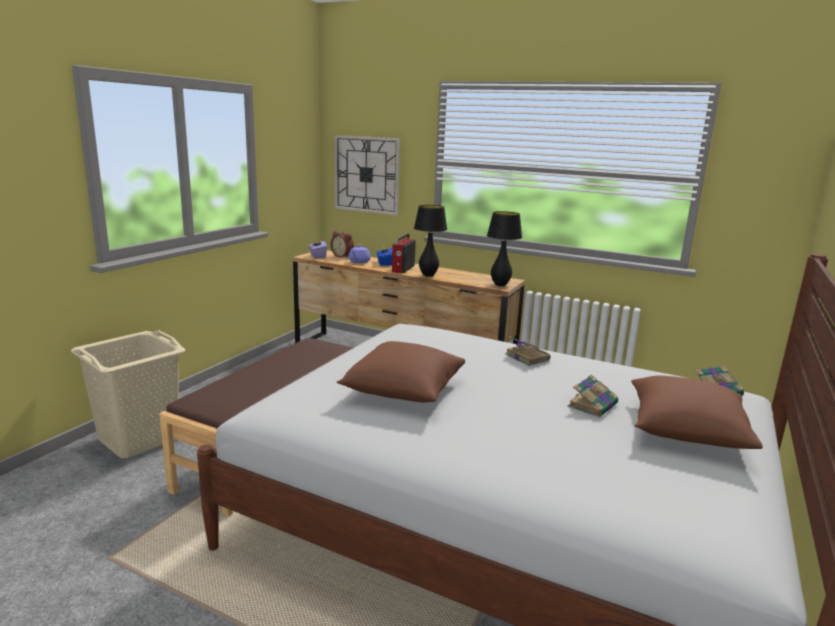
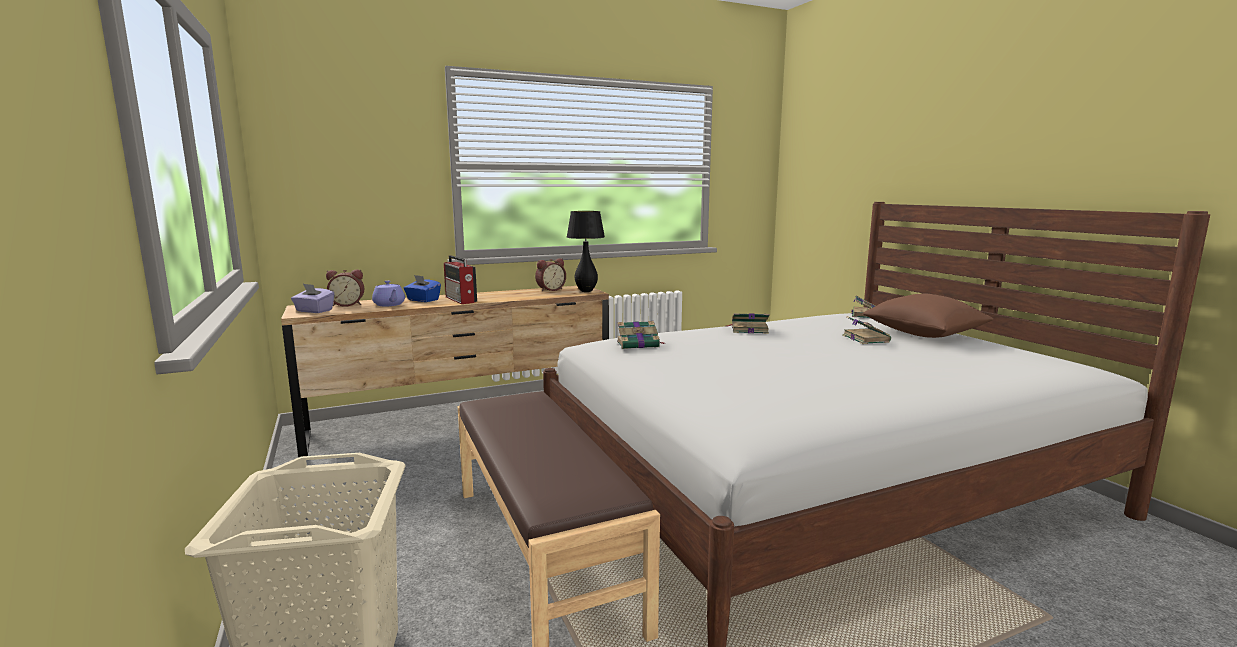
camera: 50 degrees left, 5 degrees down
(367, 174) = (343, 188): wall clock -> none
(402, 391) = (776, 375): brown pillow -> none
(413, 336) = (639, 344): none -> book
(428, 275) = (504, 298): black table lamp -> none
(482, 276) = (550, 289): none -> alarm clock

